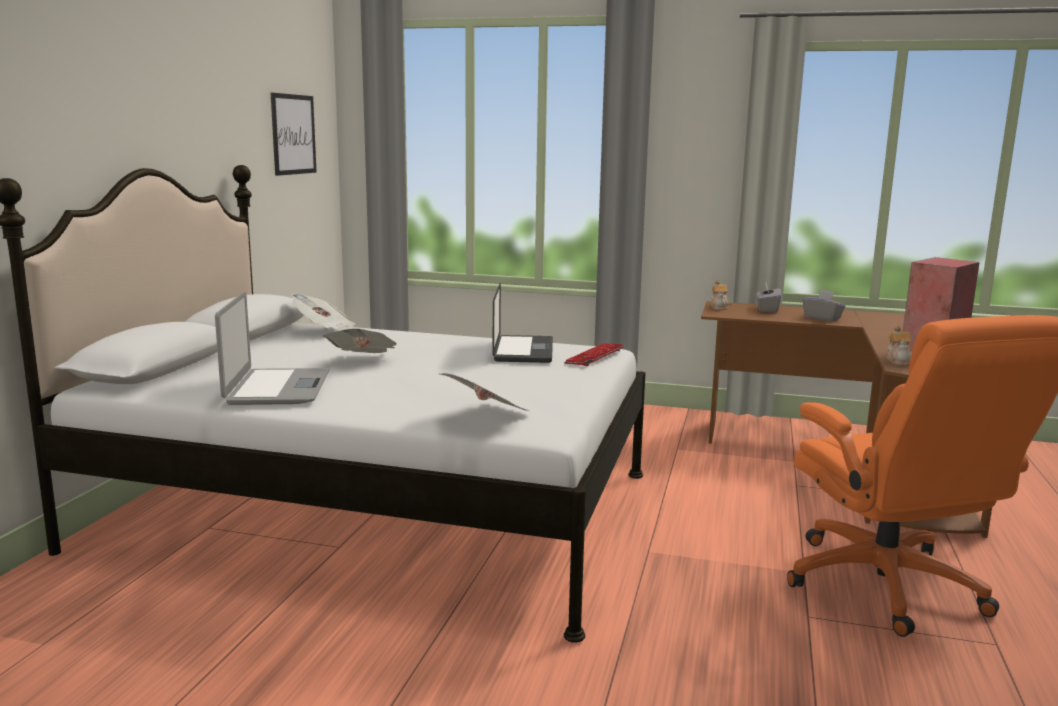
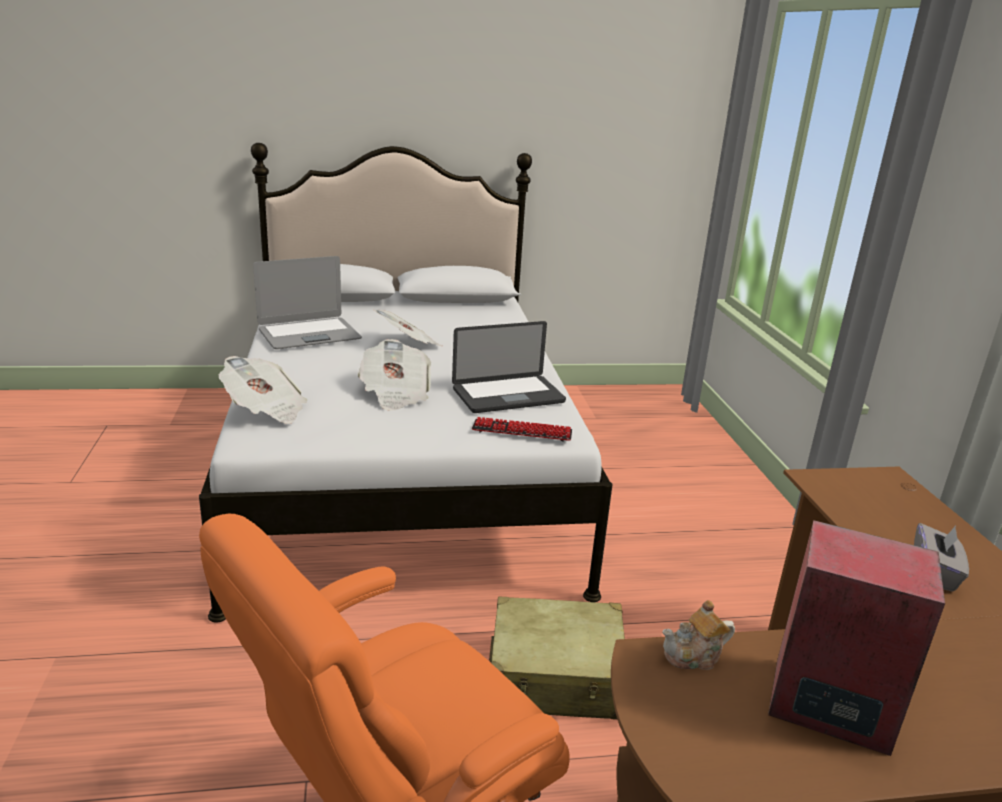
camera: 65 degrees right, 10 degrees up
(293, 134) = (633, 129): picture -> none
(326, 331) = (489, 317): newspaper -> newspaper (395, 394)
(719, 307) = (866, 478): teapot -> none
(719, 507) = (556, 677): none -> beige suitcase
(767, 309) = (915, 518): grey tissue box -> none

